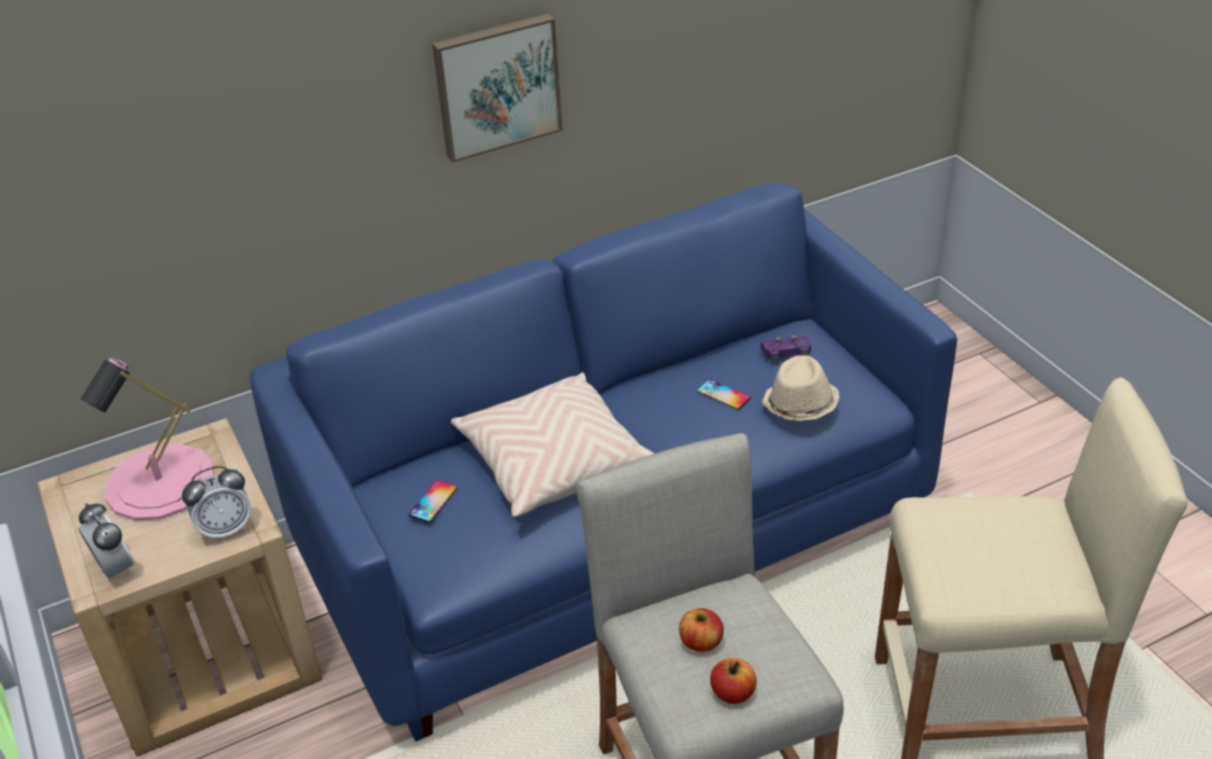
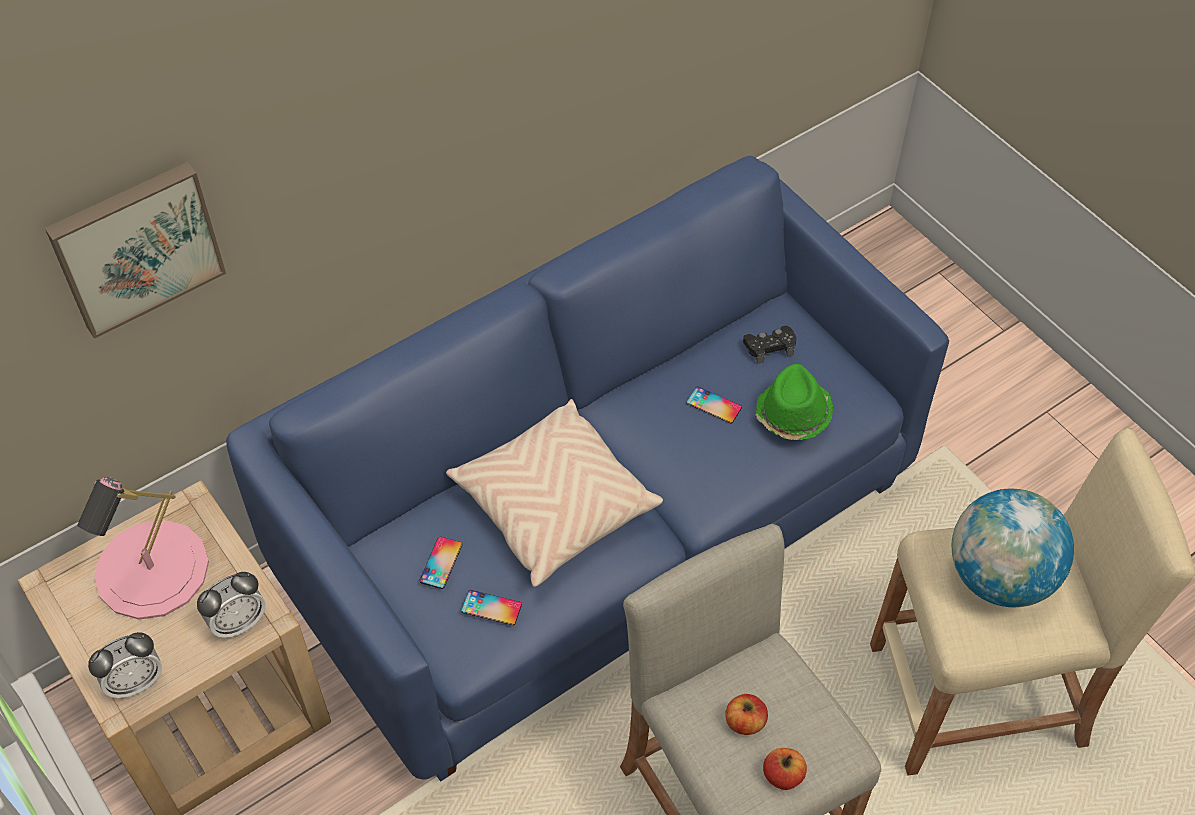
camera: 10 degrees left, 15 degrees up
(115, 569) = (135, 681): alarm clock -> alarm clock turned 105 degrees clockwise
(473, 541) = (491, 607): none -> phone
(496, 85) = (468, 120): picture -> picture (136, 246)
(786, 353) = (769, 347): purple game controller -> black game controller
(800, 406) = (792, 414): beige hat -> green hat
(989, 537) = (999, 577): none -> globe

